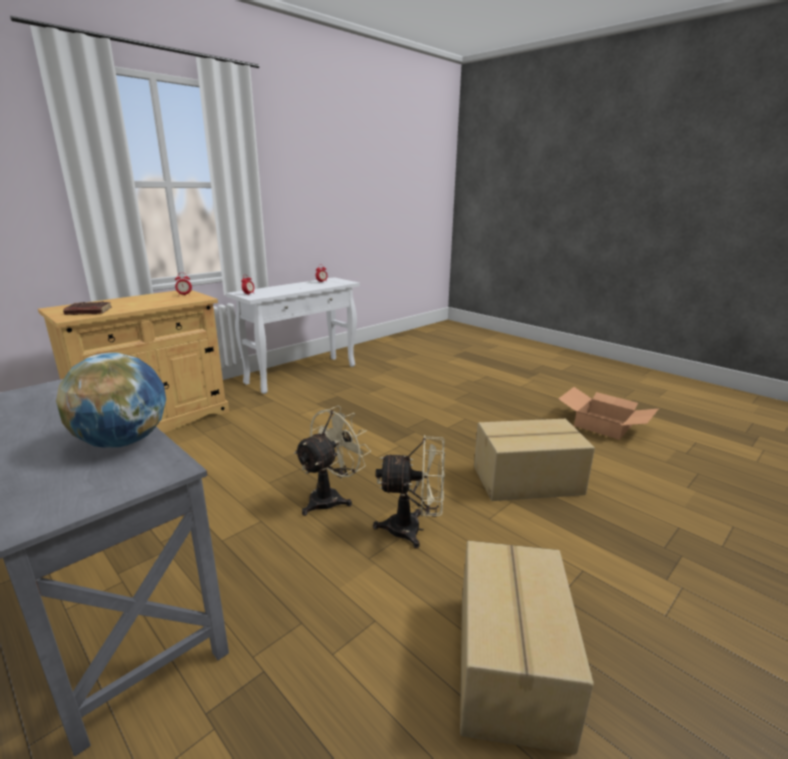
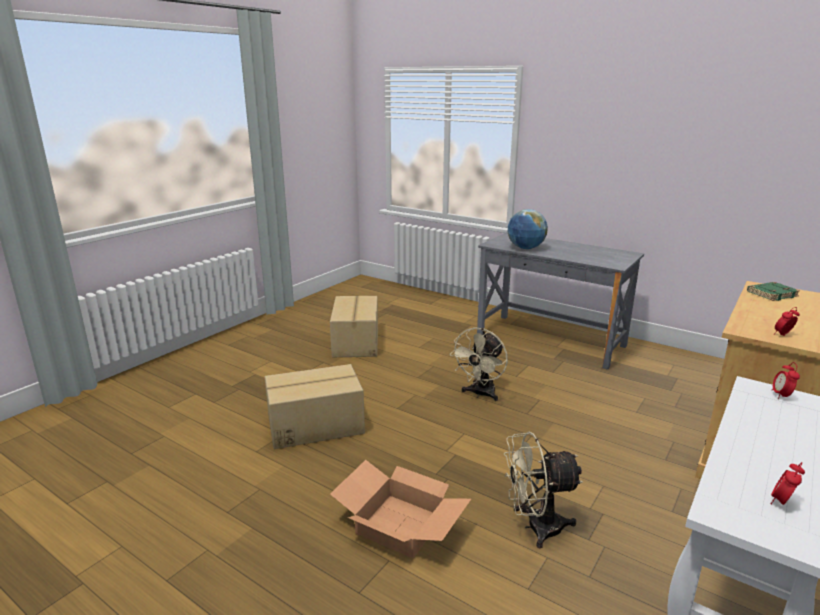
camera: 170 degrees right, 0 degrees up
(88, 312) = (771, 294): brown book -> green book
(413, 529) = (410, 381): beige fan -> beige fan (535, 527)
(604, 425) = (165, 523): cardboard box -> cardboard box (398, 525)

